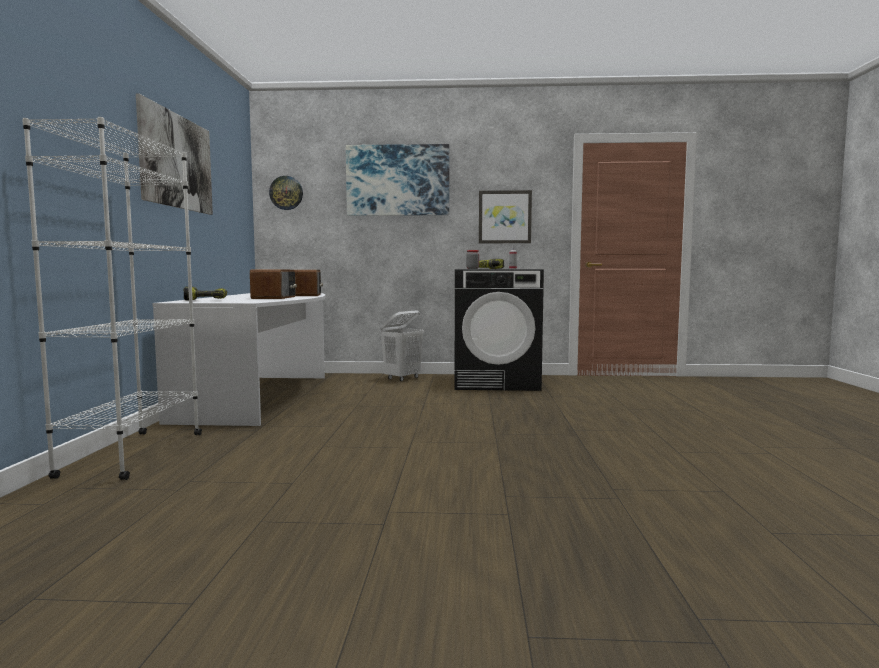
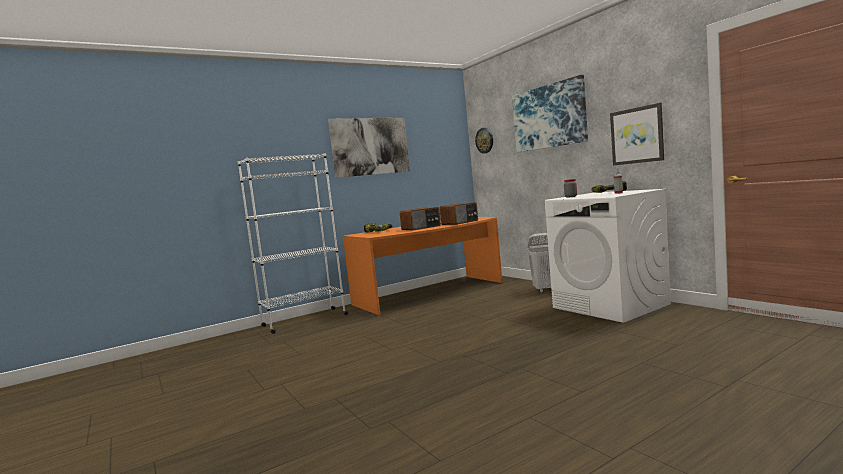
camera: 55 degrees right, 0 degrees up
(263, 397) = (431, 293): white desk -> orange desk
(496, 382) = (611, 306): black washing machine -> white washing machine

